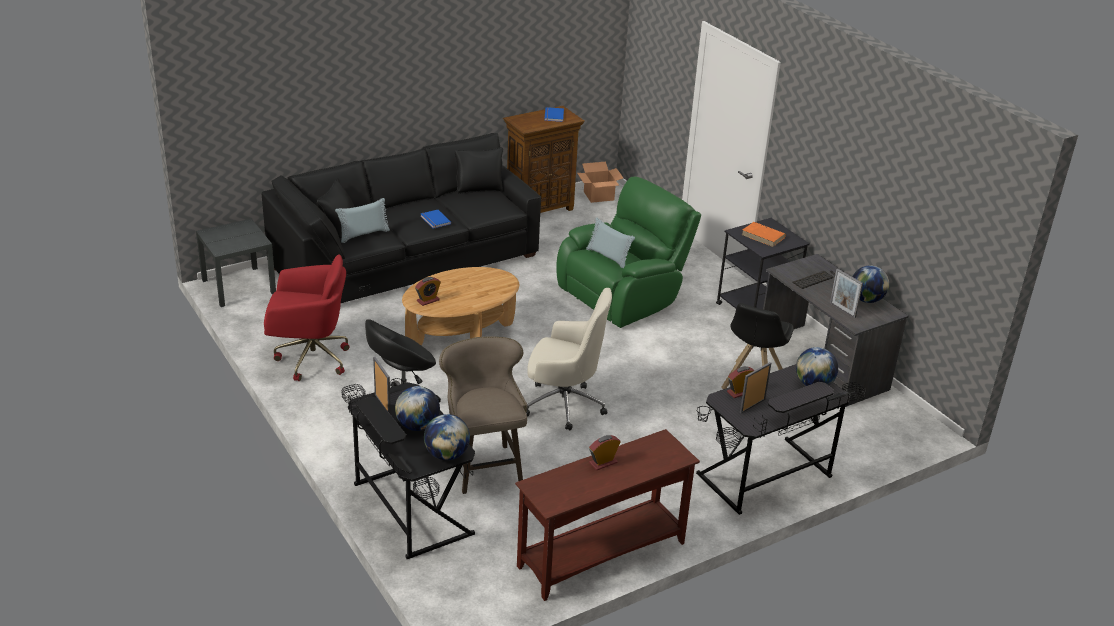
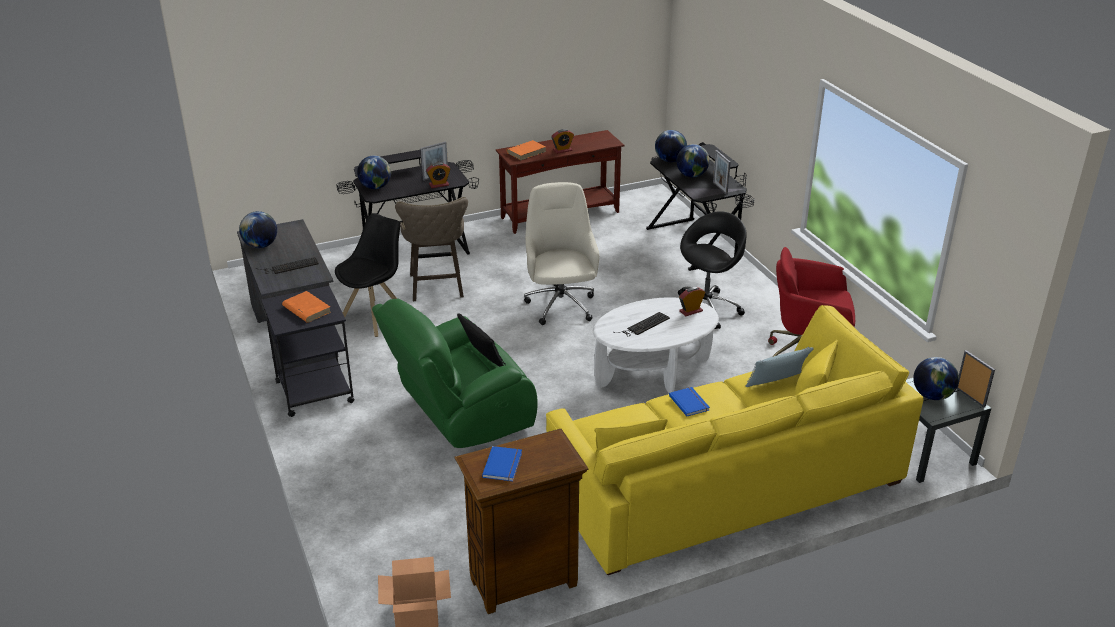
camera: 170 degrees left, 0 degrees up
(238, 237) = (932, 395): none -> globe
(406, 261) = (724, 484): black sofa -> yellow sofa
(461, 338) = (653, 373): brown coffee table -> white coffee table
(473, 285) = (643, 325): none -> keyboard
(484, 466) = (636, 266): beige stool -> beige stool (436, 288)
(564, 406) = (560, 305): beige office chair -> beige office chair turned 60 degrees clockwise
(608, 257) = (481, 356): blue pillow -> black pillow
(653, 456) = (526, 152): none -> orange book
(842, 310) = (294, 237): picture frame -> picture frame (970, 397)

